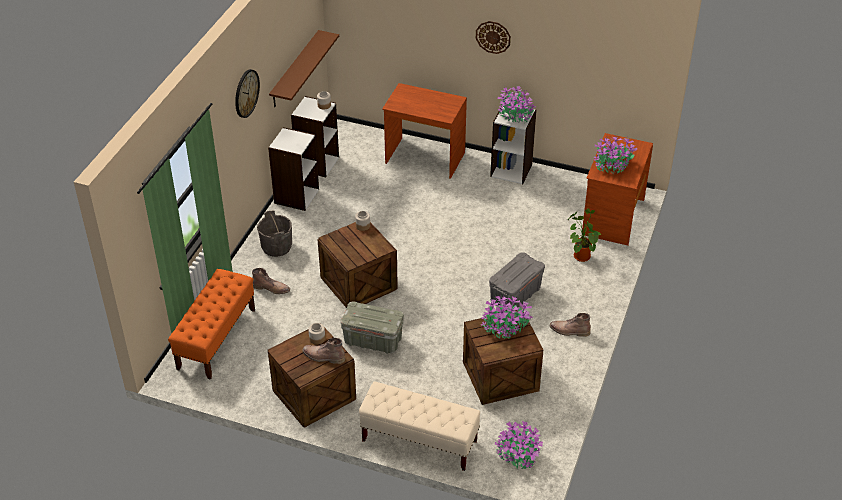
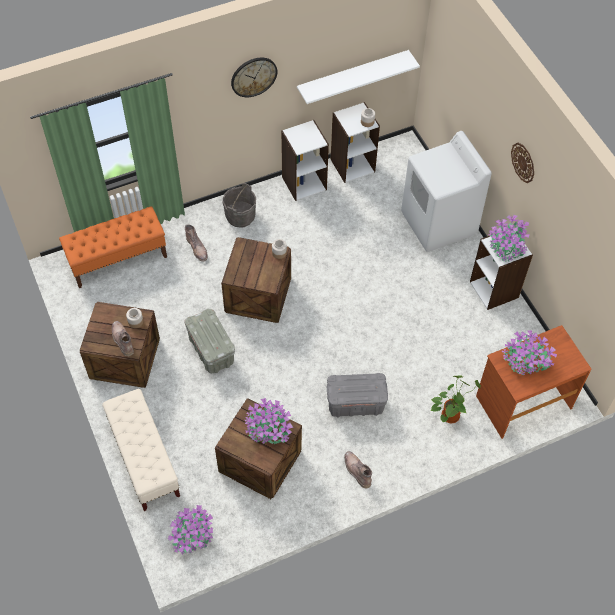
camera: 45 degrees right, 15 degrees up
(295, 69) = (352, 75): brown shelf -> white shelf
(424, 158) = (438, 223): brown desk -> white washing machine

